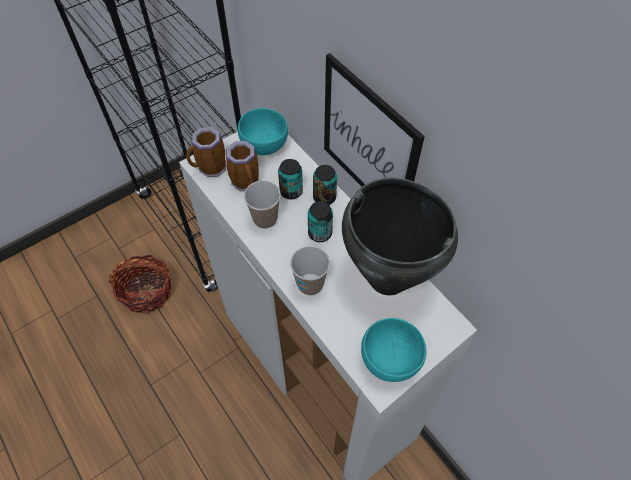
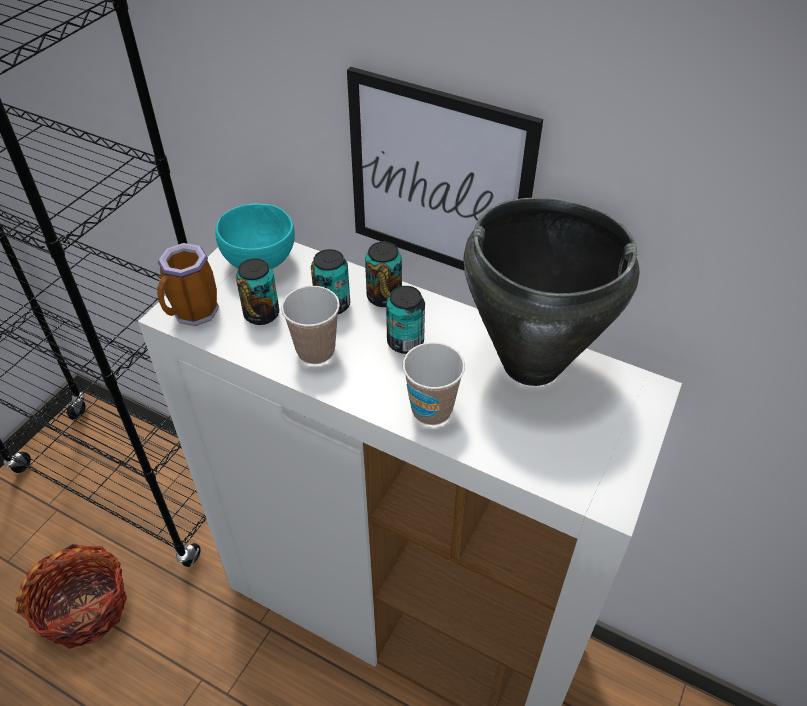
camera: 25 degrees left, 10 degrees down
(247, 183) = (261, 314): mug -> can
(389, 360) = (598, 463): turquoise bowl -> none

